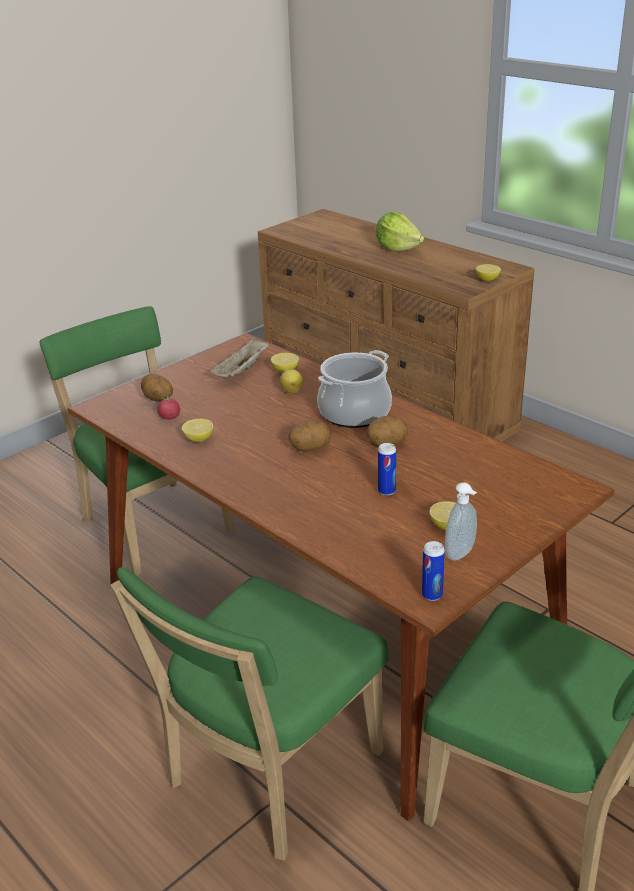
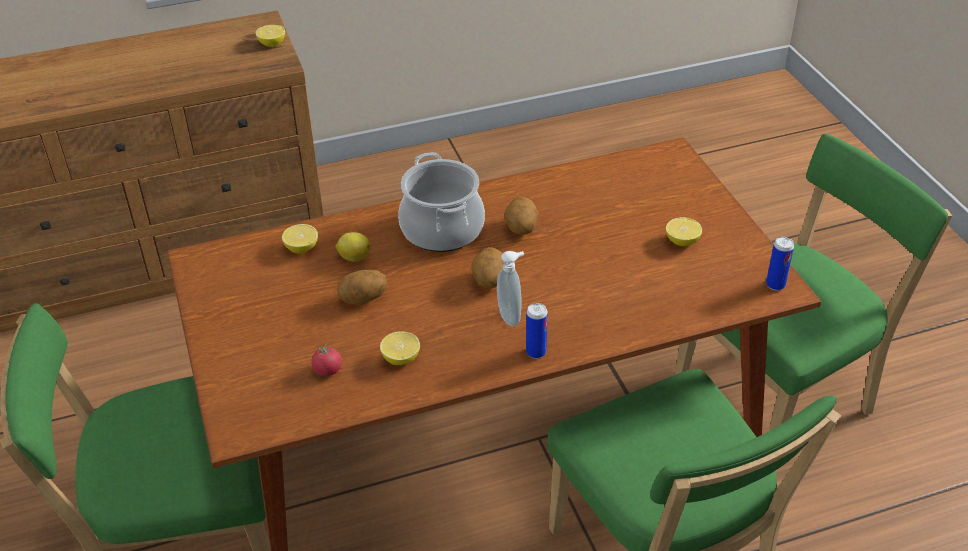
camera: 65 degrees left, 10 degrees up
(157, 400) = (273, 370): potato -> potato (363, 300)
(242, 371) = (269, 281): beige tray -> none
(386, 491) = (603, 257): can -> can (536, 352)
(398, 248) = (116, 66): lettuce -> none
(461, 554) = (728, 249): soap dispenser -> soap dispenser (511, 316)

